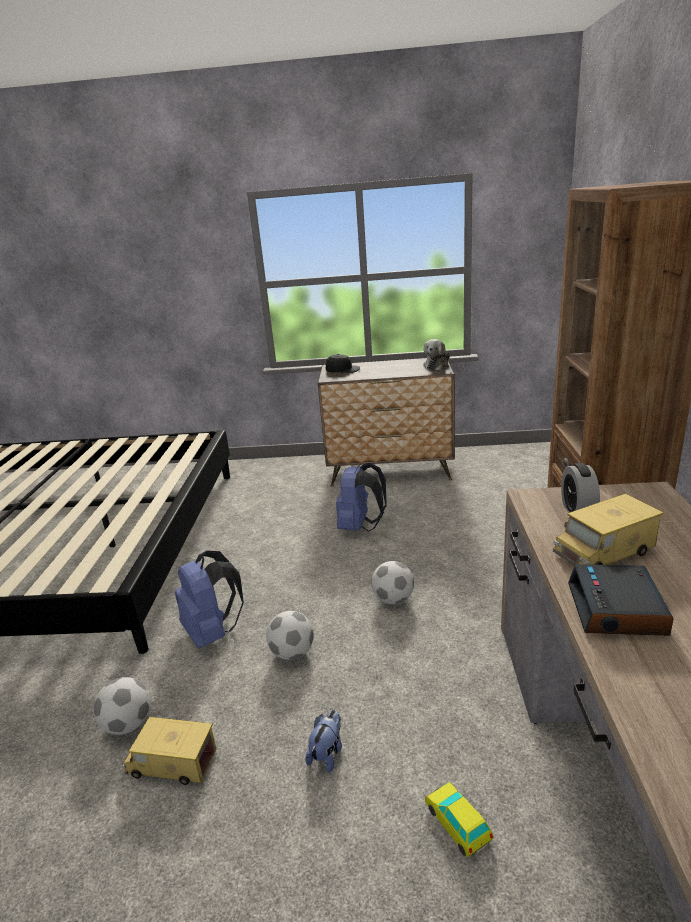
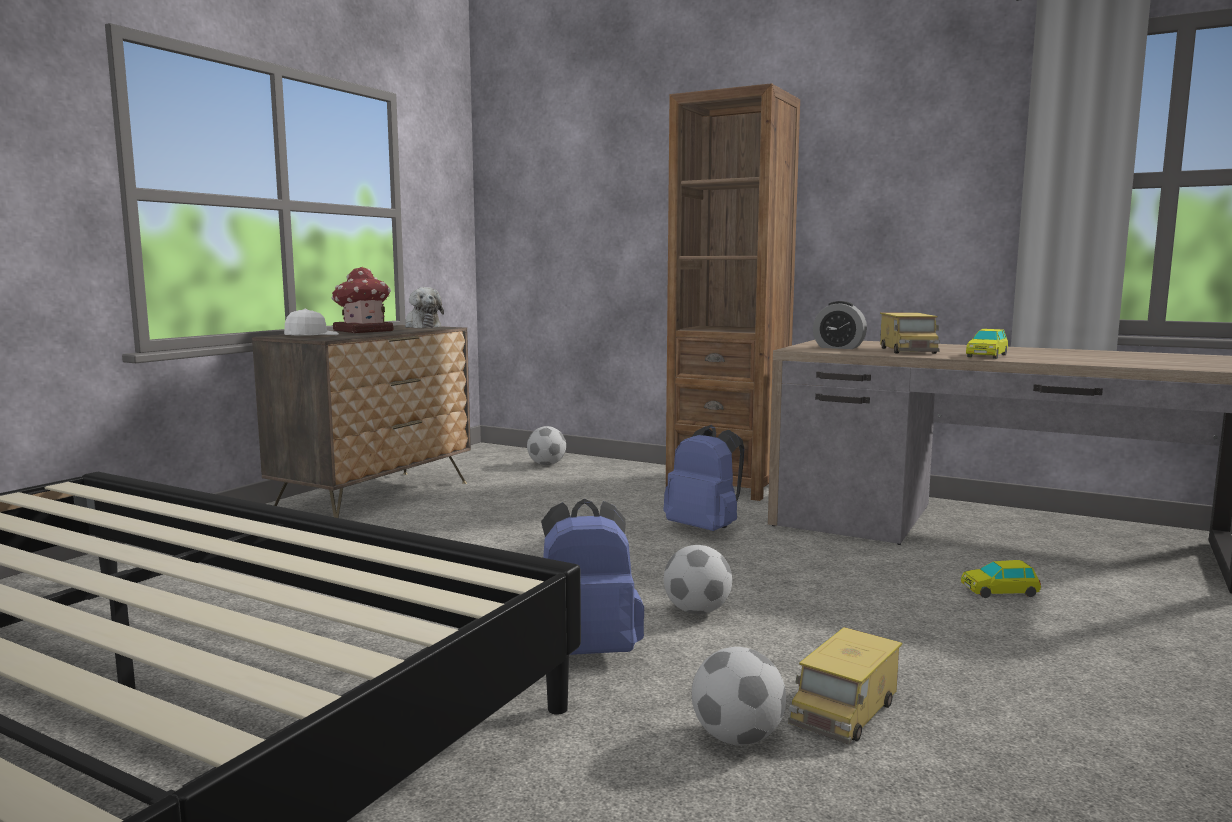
camera: 65 degrees left, 15 degrees down
(327, 753) = (885, 623): plush toy -> none
(342, 370) = (310, 335): black cap -> white cap
(360, 526) = (479, 534): blue backpack -> blue backpack (705, 529)
(385, 367) = (363, 331): none -> toy house
(393, 599) = (661, 550): football -> football (546, 464)
(617, 610) = (986, 356): alarm clock -> toy car

